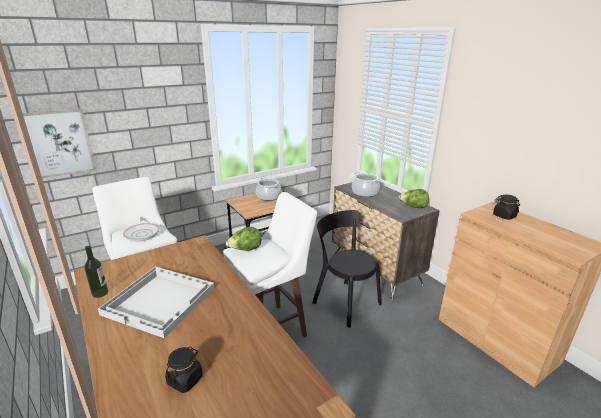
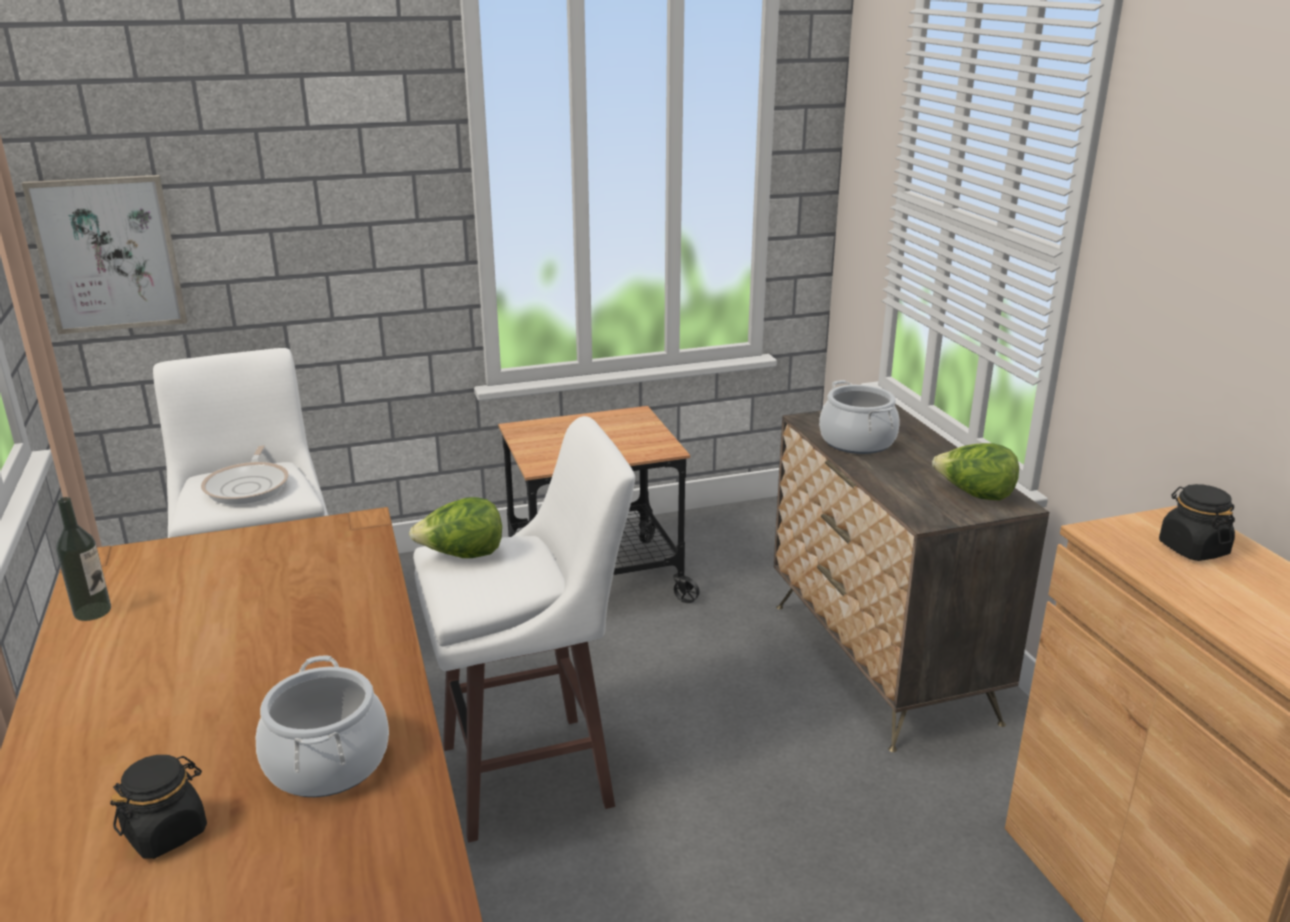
camera: 15 degrees right, 0 degrees up
(161, 301) = (208, 648): white tray -> none
(268, 197) = (611, 427): cooking pot -> cooking pot (326, 762)
(344, 301) = (753, 735): black chair -> none

